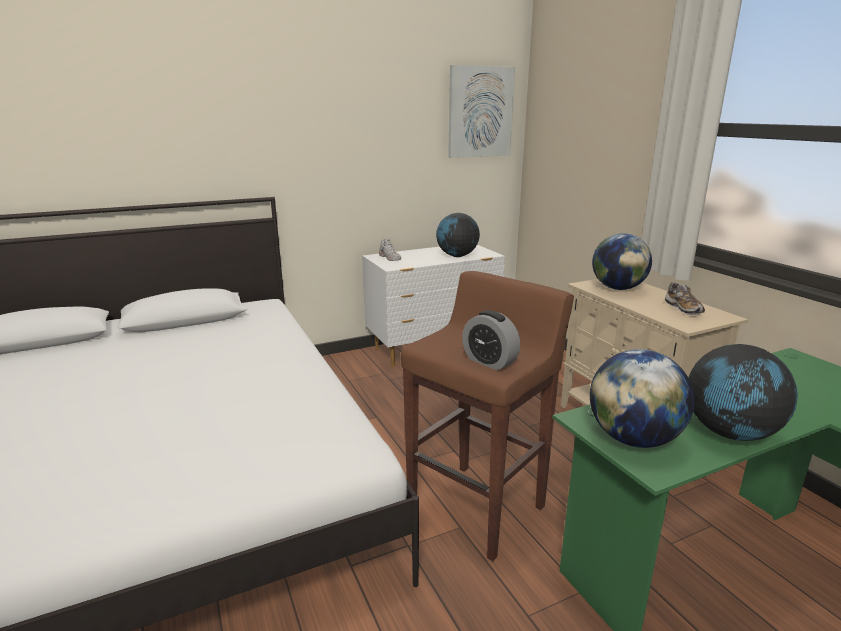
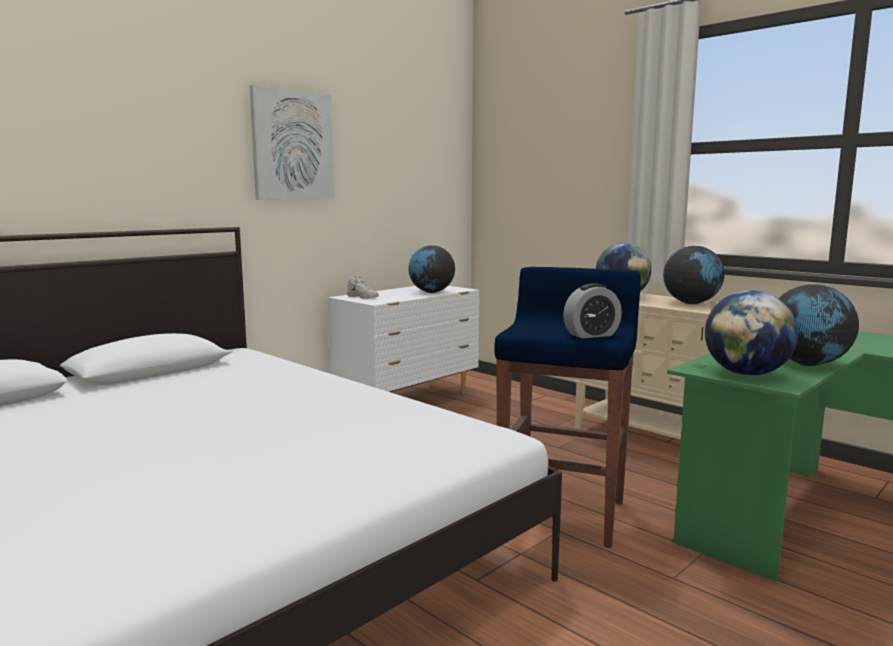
camera: 20 degrees left, 10 degrees down
(478, 508) = (563, 513): brown stool -> blue stool
(480, 112) = (433, 147): picture -> picture (292, 145)
(489, 361) = (591, 335): alarm clock -> alarm clock turned 45 degrees counterclockwise
(683, 309) = (691, 303): shoe -> globe

